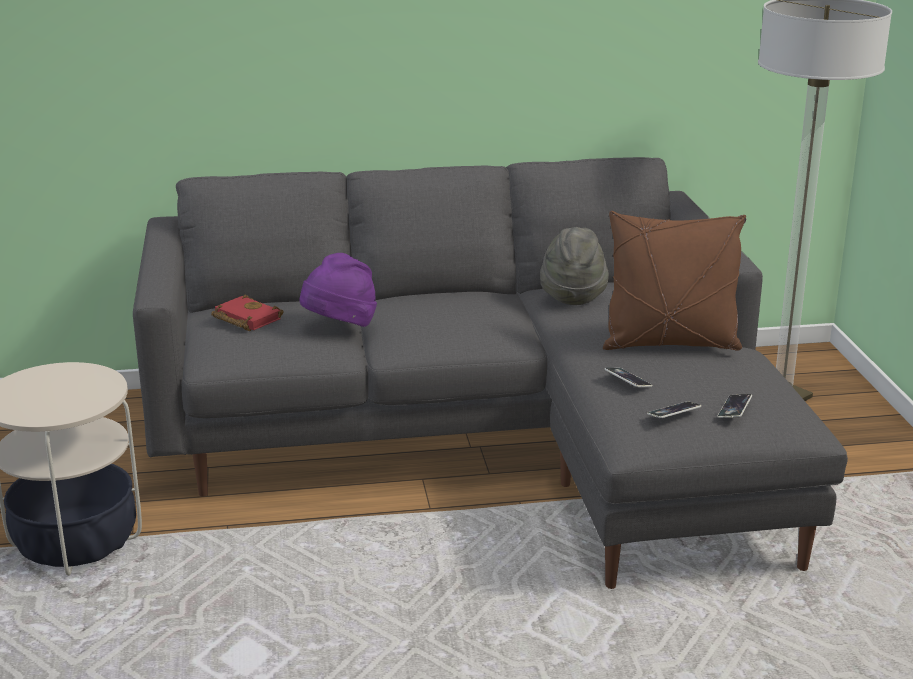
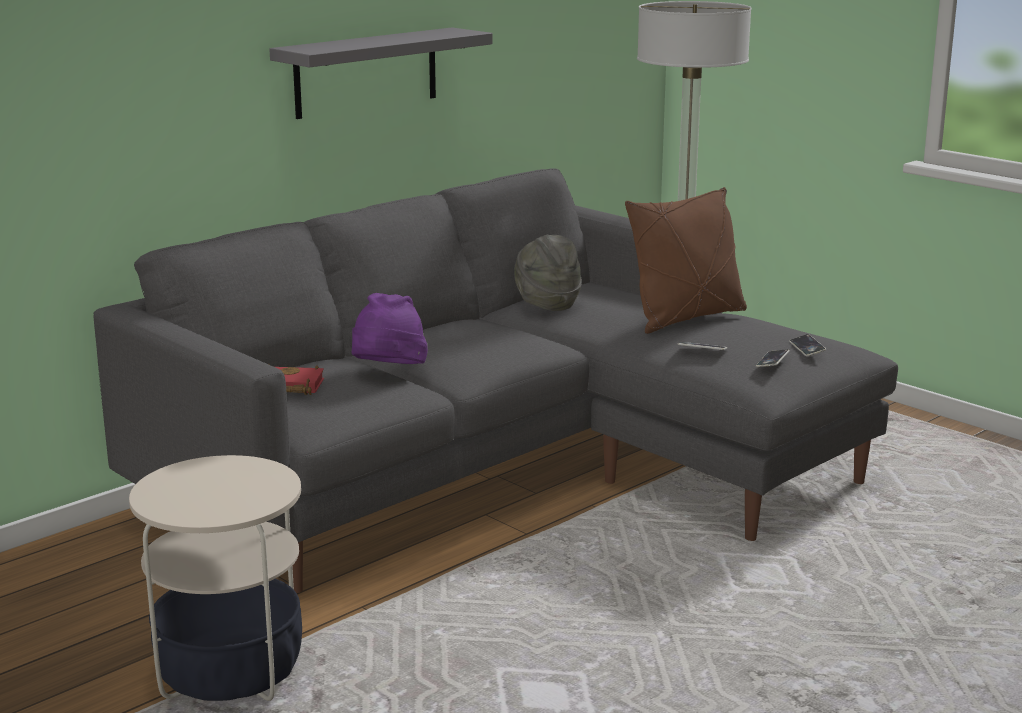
camera: 35 degrees left, 5 degrees down
(451, 40) = (366, 72): none -> grey shelf

